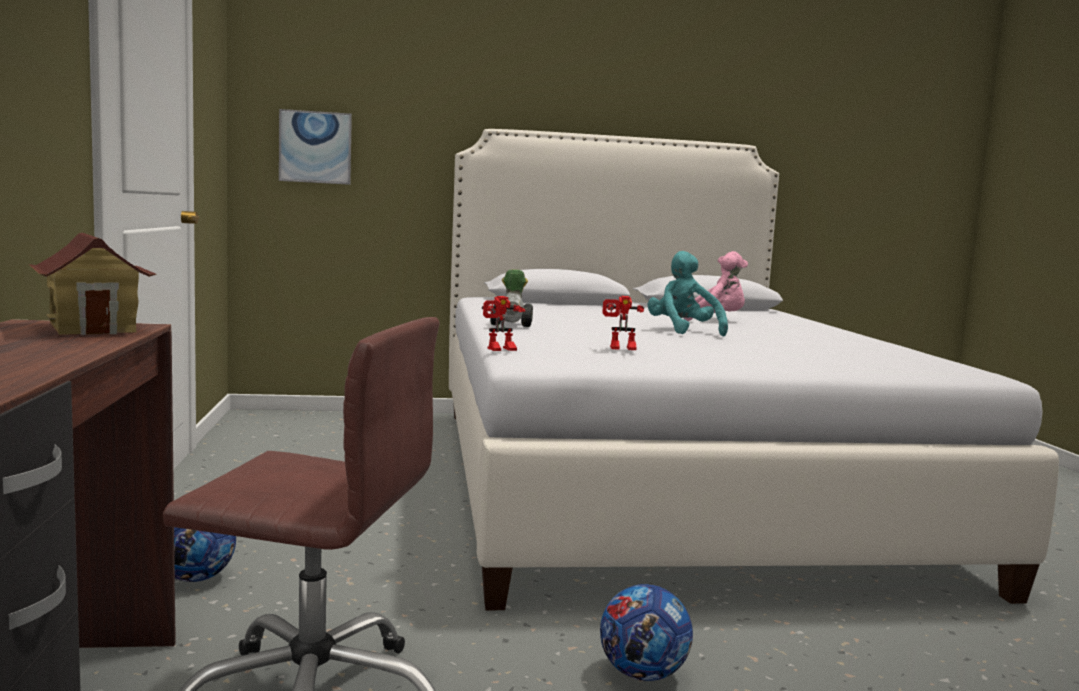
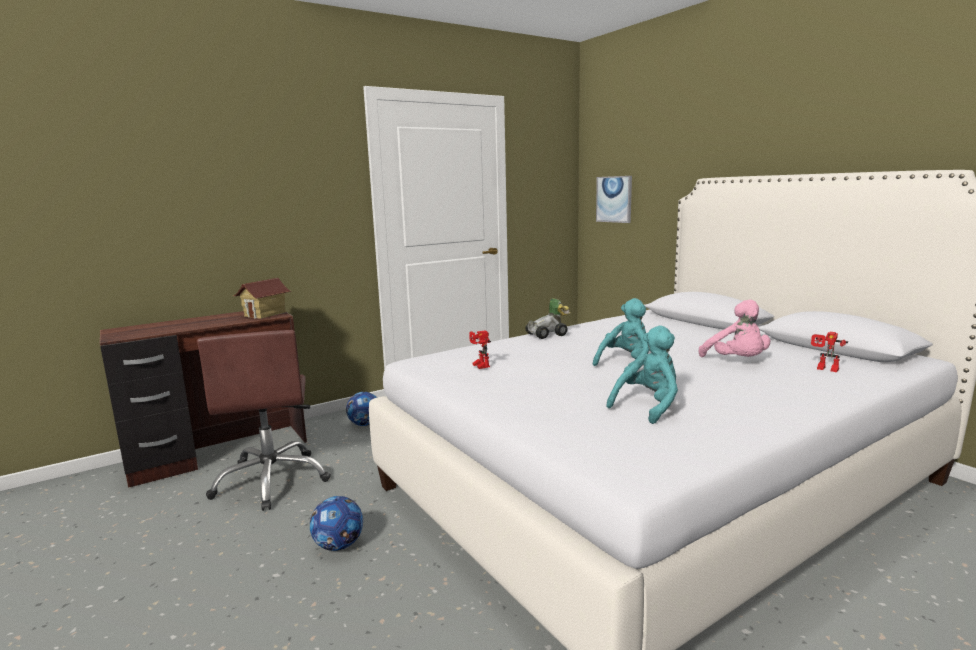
camera: 65 degrees right, 5 degrees up
(501, 350) = (440, 351): toy robot -> toy robot (825, 369)
(820, 348) = (648, 406): none -> turquoise plush toy

